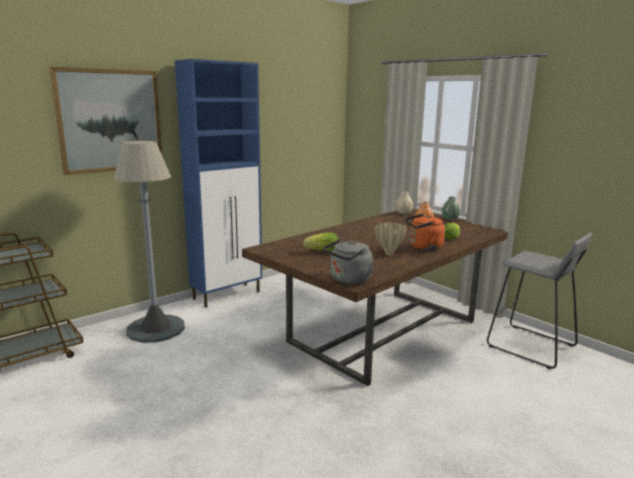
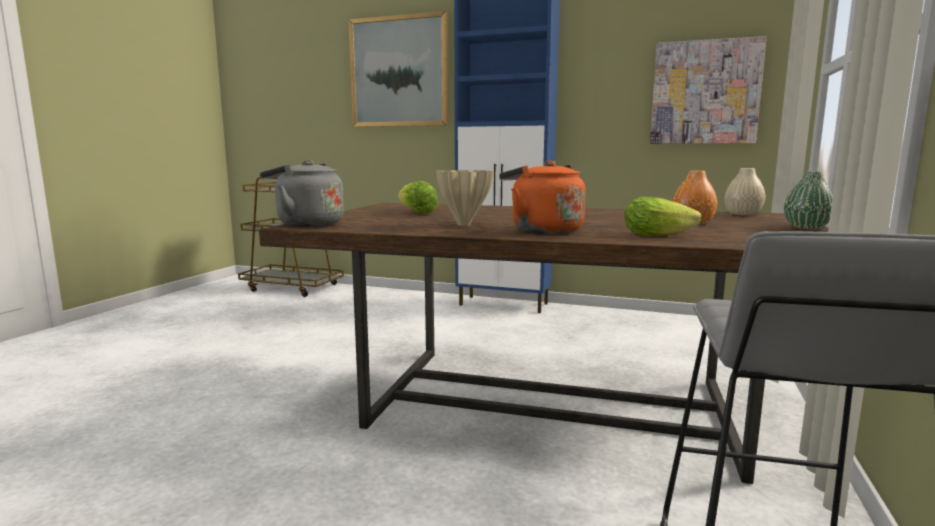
camera: 60 degrees right, 5 degrees down
(156, 329) = (386, 303): grey floor lamp -> none
(315, 137) = (705, 92): none -> picture

